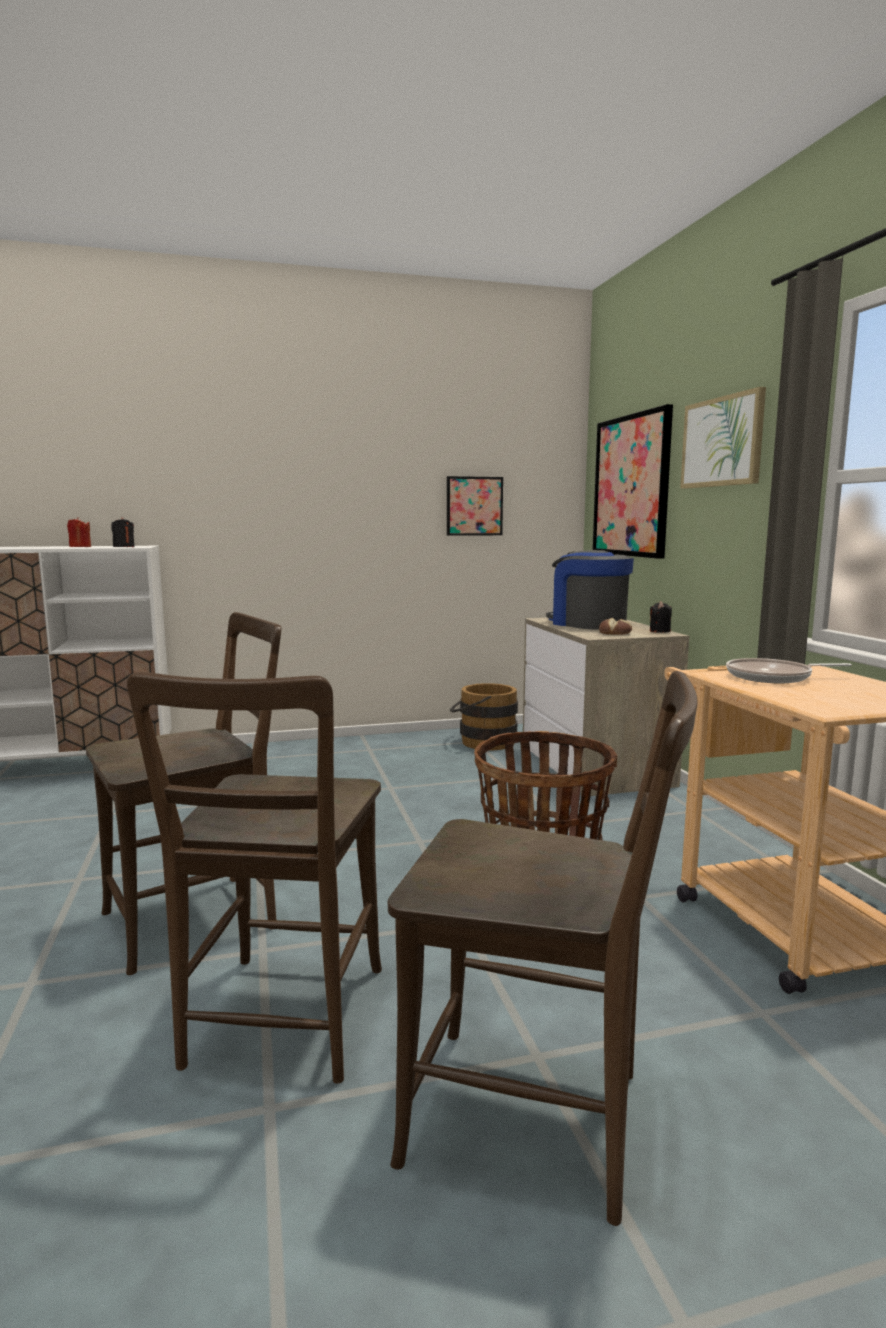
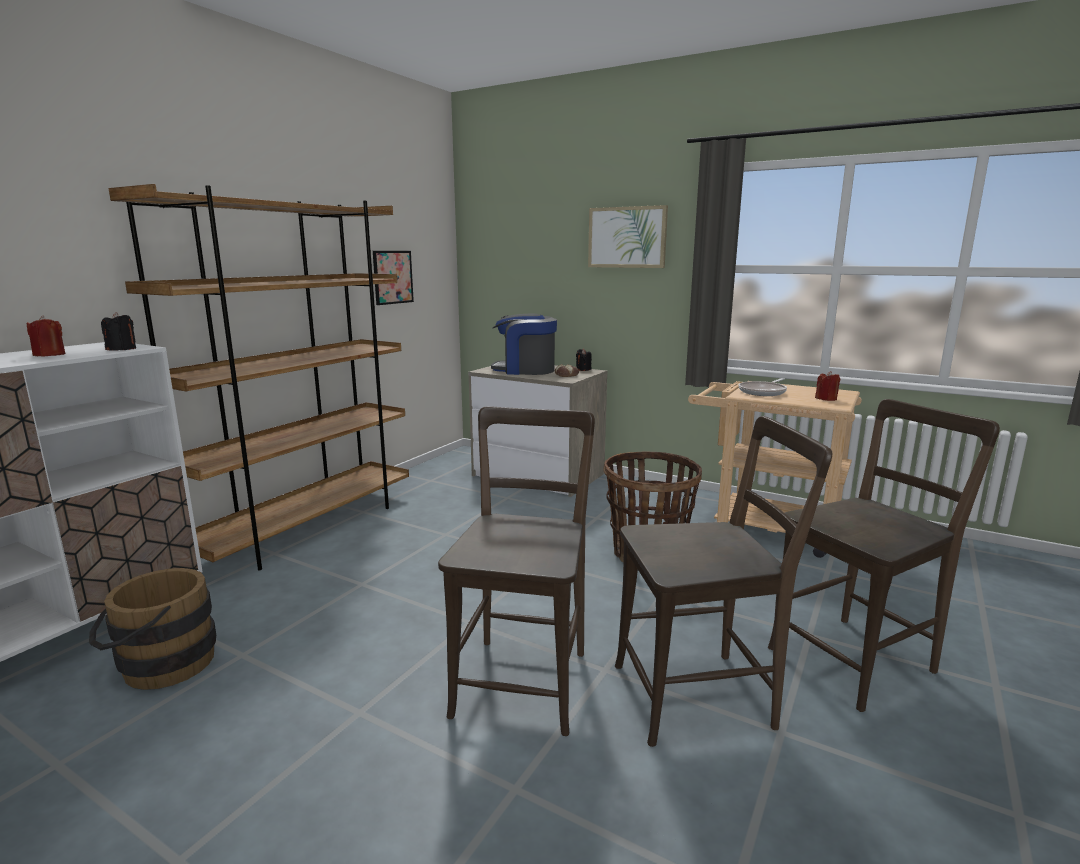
camera: 45 degrees left, 5 degrees up
(282, 1023) = (701, 695): brown chair -> brown chair turned 60 degrees counterclockwise
(308, 749) = (309, 528): none -> brown bookcase
(482, 742) = (436, 479): brown bucket -> brown bucket (160, 666)
(631, 486) = (523, 261): picture -> none
(849, 700) = (826, 399): none -> red candle

